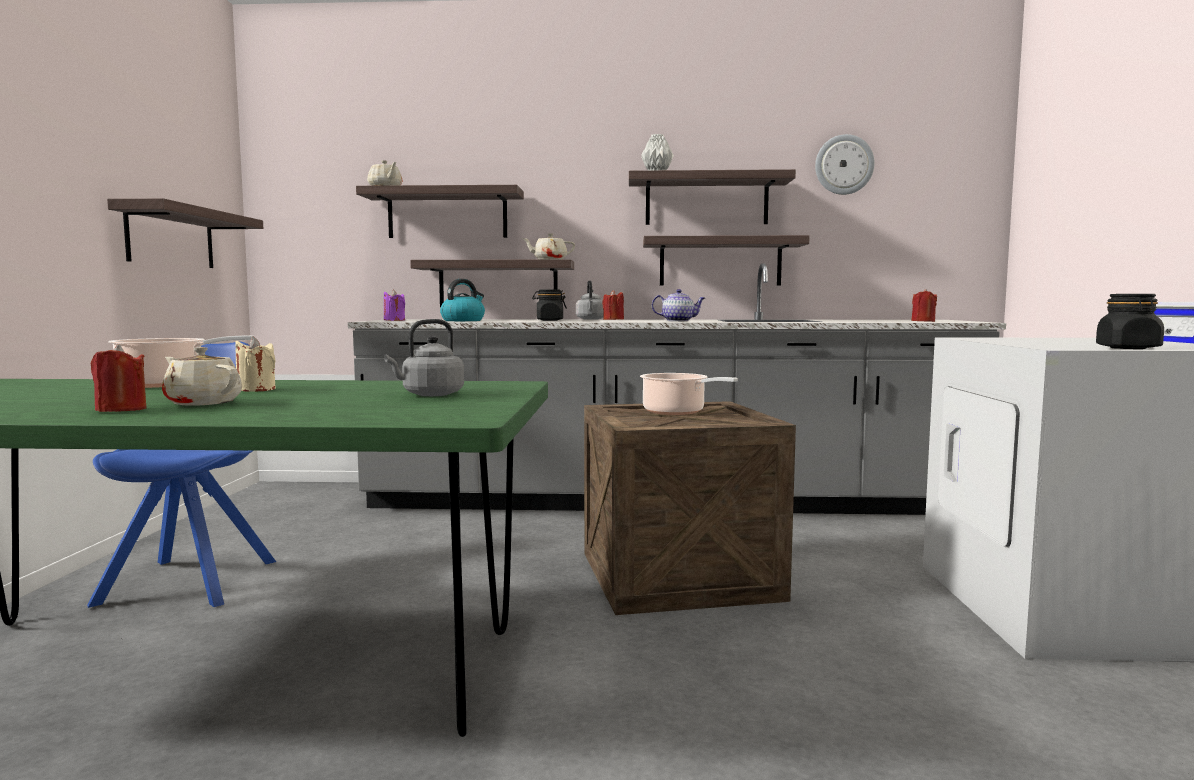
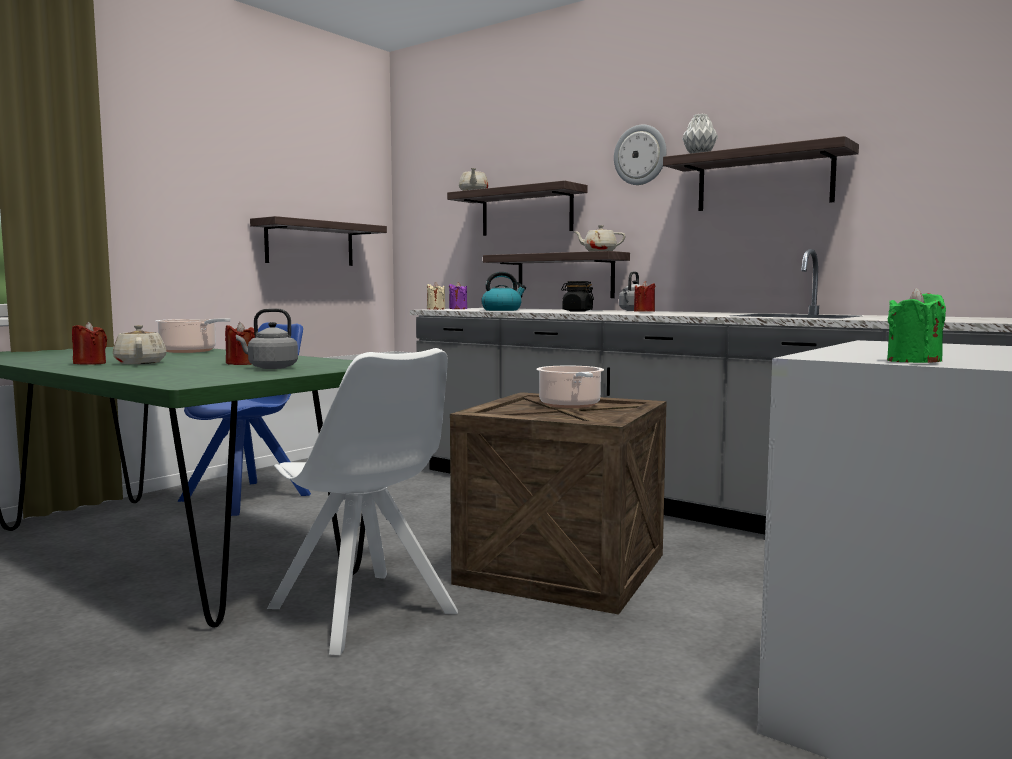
camera: 35 degrees right, 0 degrees up
(256, 389) = (210, 357): beige candle -> beige candle (436, 309)
(590, 666) = (364, 613): none -> white chair
(679, 321) = (684, 314): teapot -> none
(720, 262) = (778, 248): shelf -> none
(844, 165) = (937, 121): wall clock -> wall clock (640, 155)
(923, 321) = (979, 321): red candle -> red candle (241, 363)
(1128, 348) = (914, 361): black jar -> green candle

